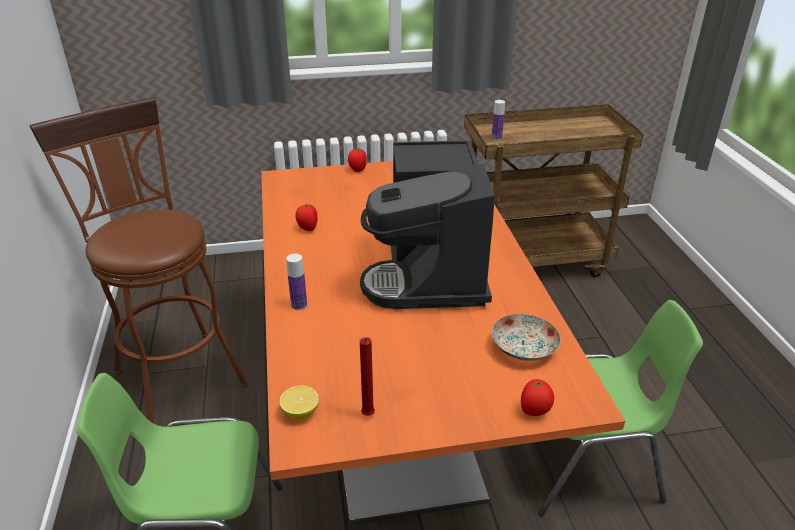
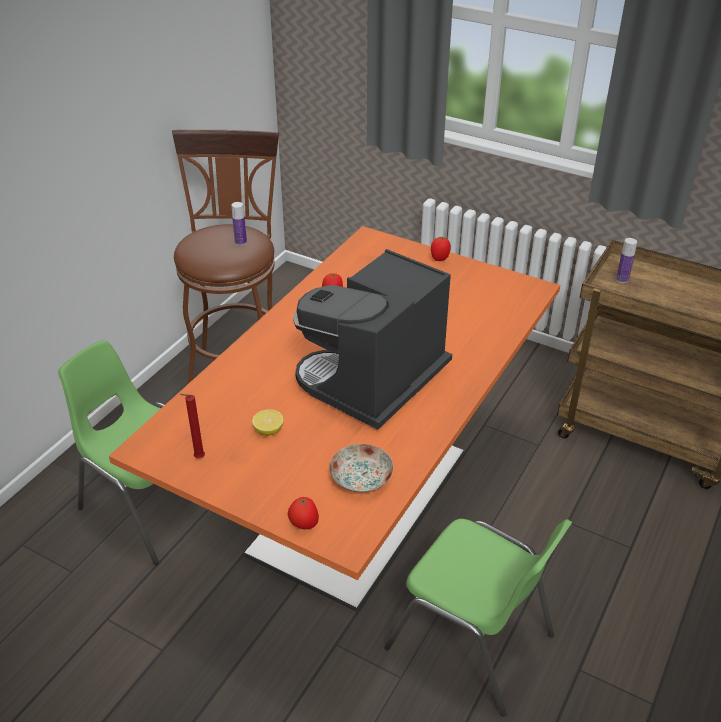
camera: 40 degrees right, 5 degrees up
(299, 305) = (252, 356): bottle -> bottle (240, 242)
(300, 412) = (164, 431): lemon -> lemon (268, 430)

